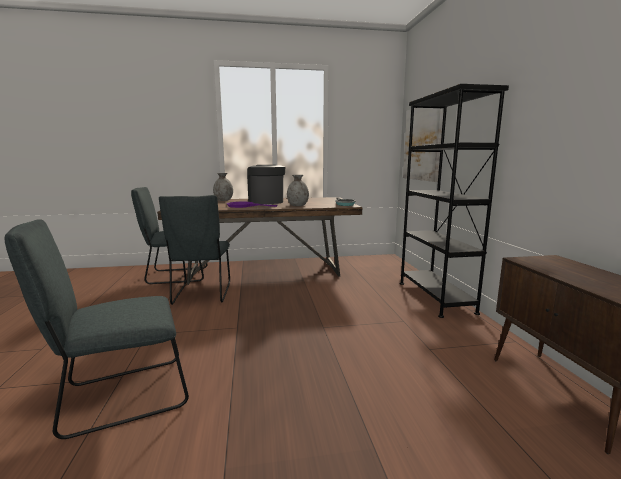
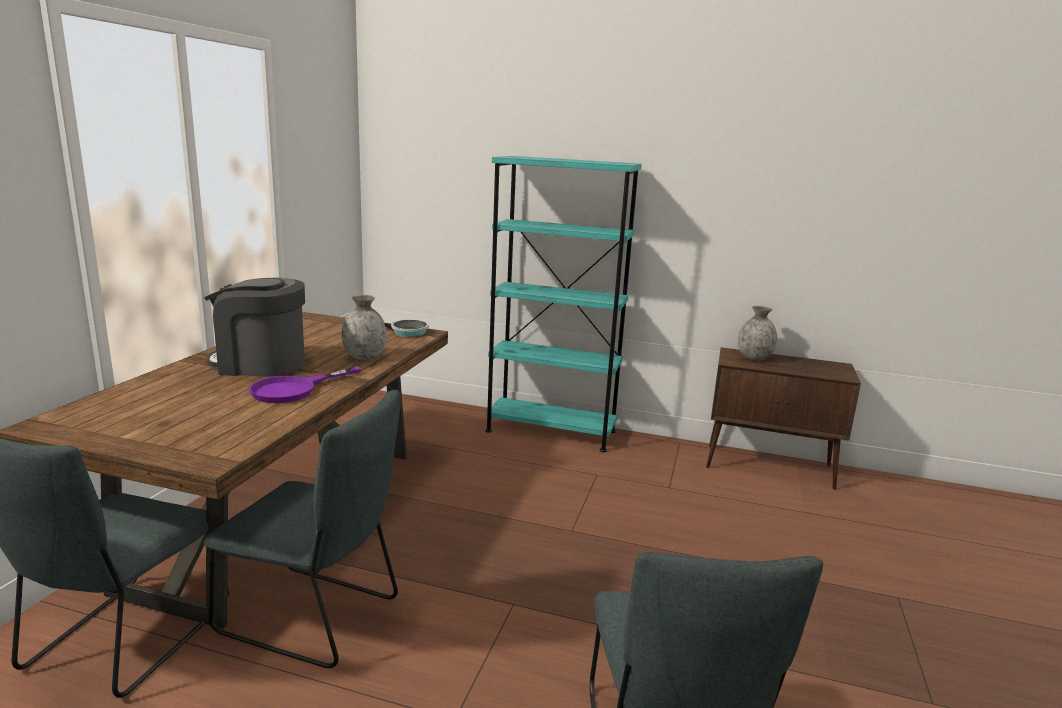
camera: 65 degrees left, 5 degrees up
(223, 200) = (148, 391): grey vase -> grey vase (754, 358)
(423, 143) = (443, 204): picture -> none
(435, 297) = (551, 431): black bookcase -> turquoise bookcase

